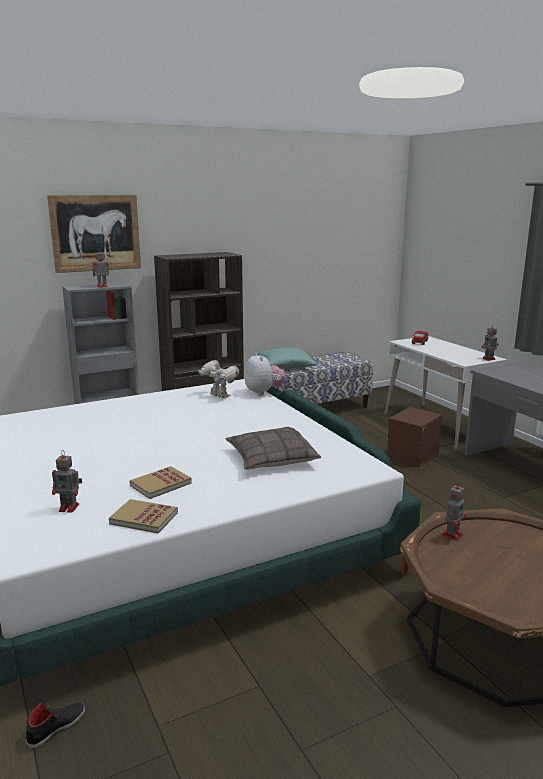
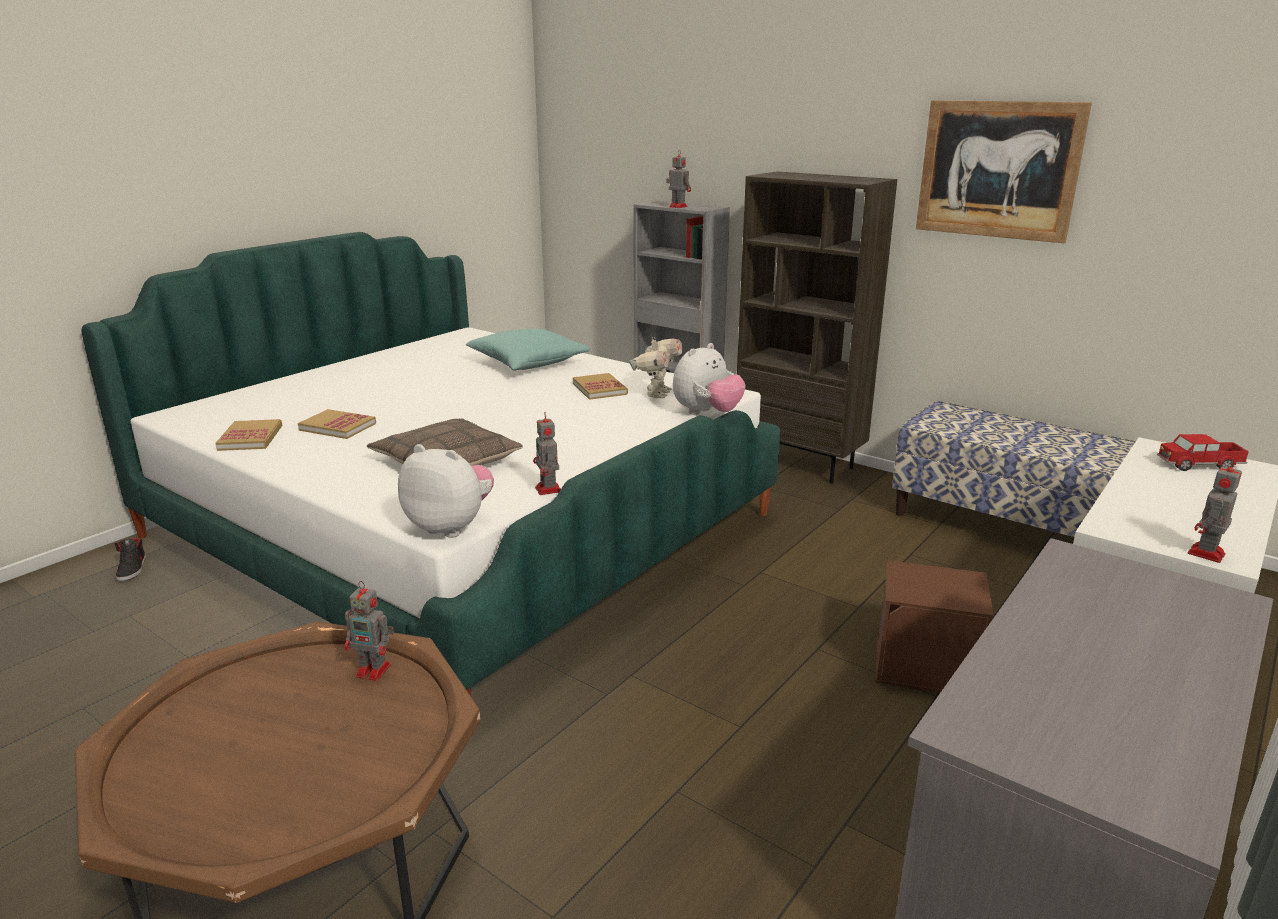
camera: 65 degrees right, 5 degrees up
(56, 727) = (132, 569): black shoe -> black shoe turned 60 degrees clockwise
(70, 508) = (269, 407): toy robot -> toy robot (548, 490)
(96, 233) = (709, 129): picture -> picture (998, 170)
(190, 406) = (599, 389): none -> book
(285, 366) = (948, 418): turquoise pillow -> turquoise pillow (528, 363)
(370, 467) = (451, 527): none -> plush toy

